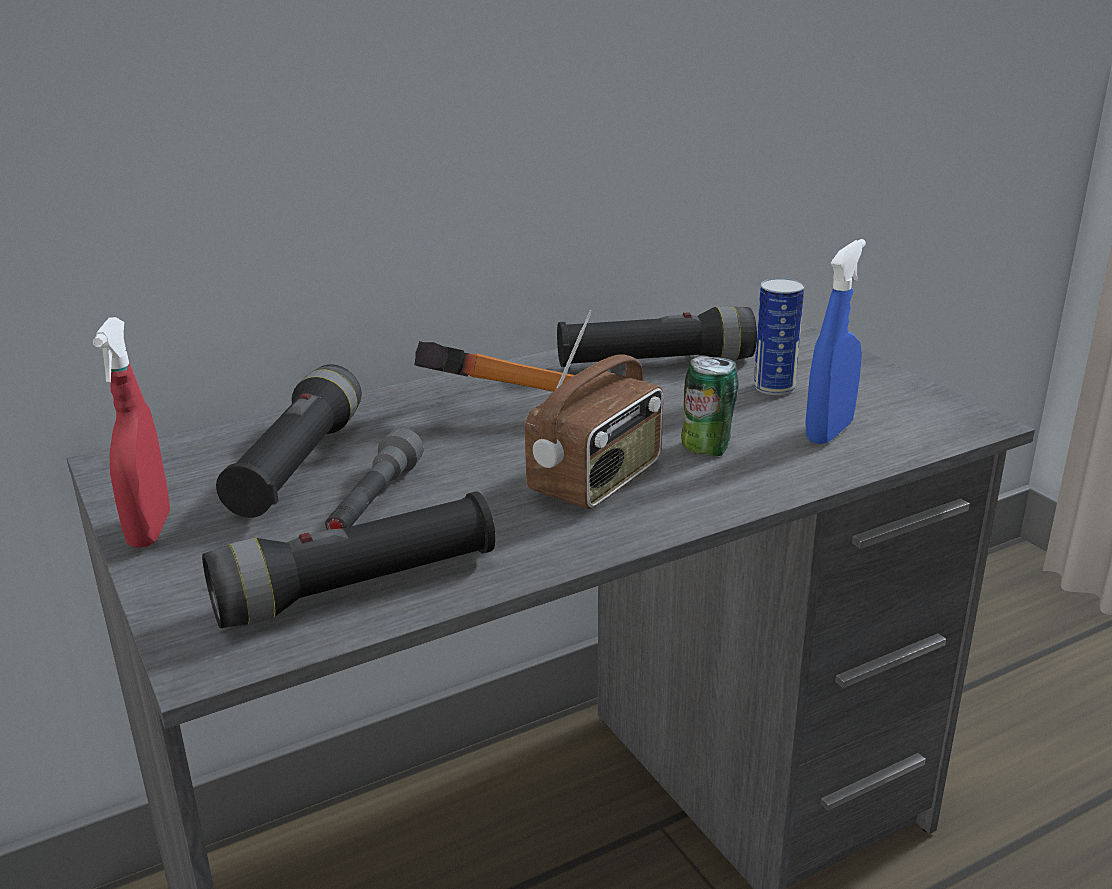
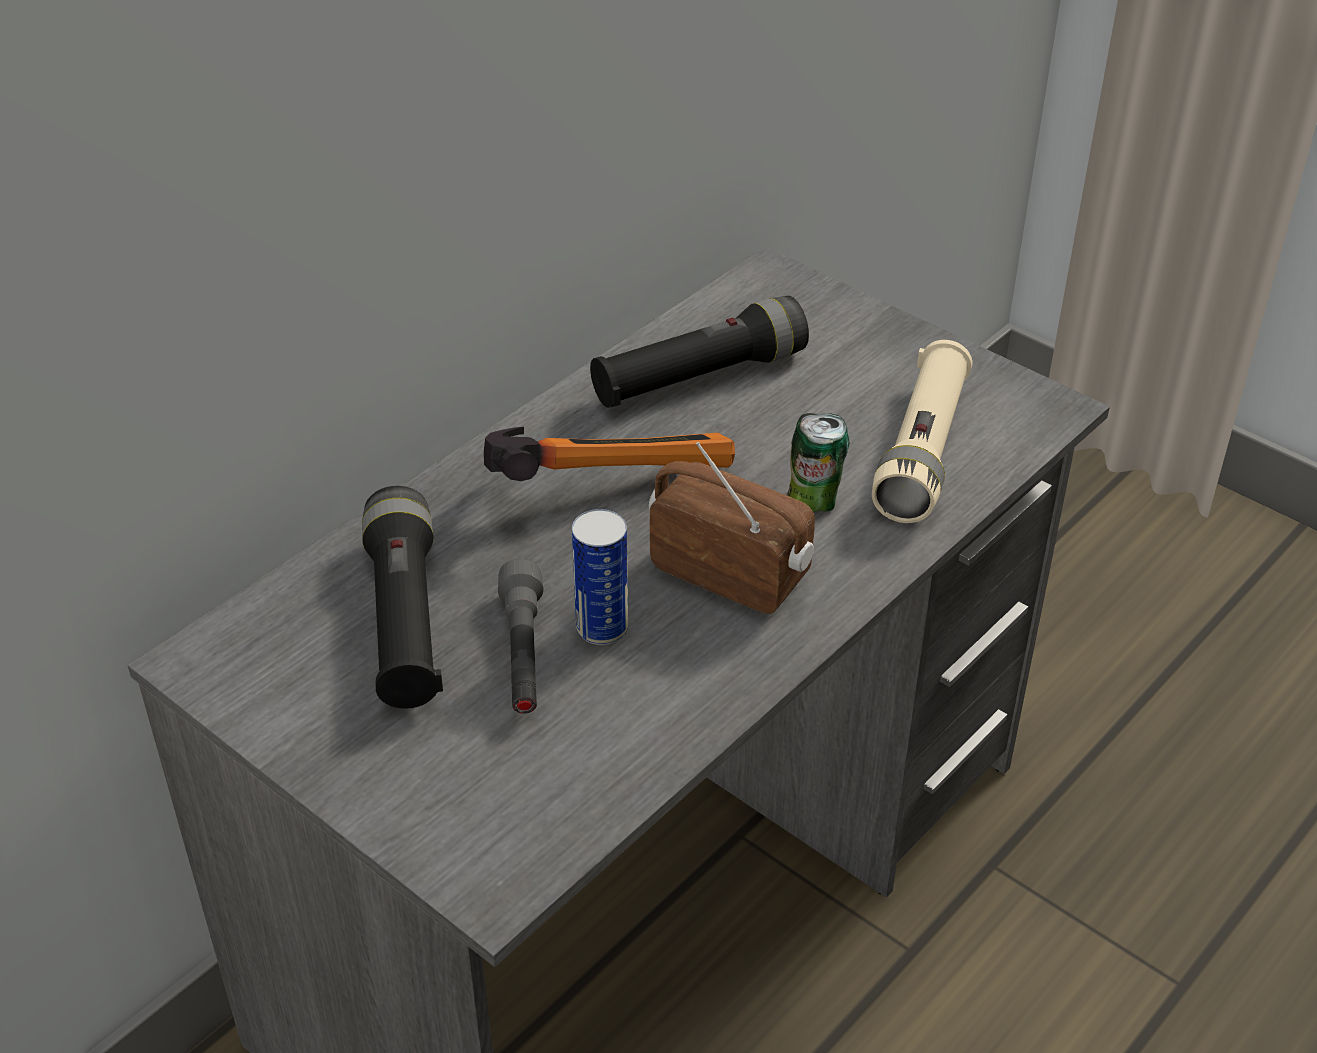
camera: 20 degrees left, 15 degrees up
(150, 530) = (313, 748): red spray bottle -> none
(357, 587) = (578, 768): black flashlight -> none
(598, 481) = (731, 572): radio -> radio turned 75 degrees counterclockwise
(774, 387) = (841, 393): can -> can (602, 628)
(829, 432) = (922, 452): blue spray bottle -> beige flashlight

